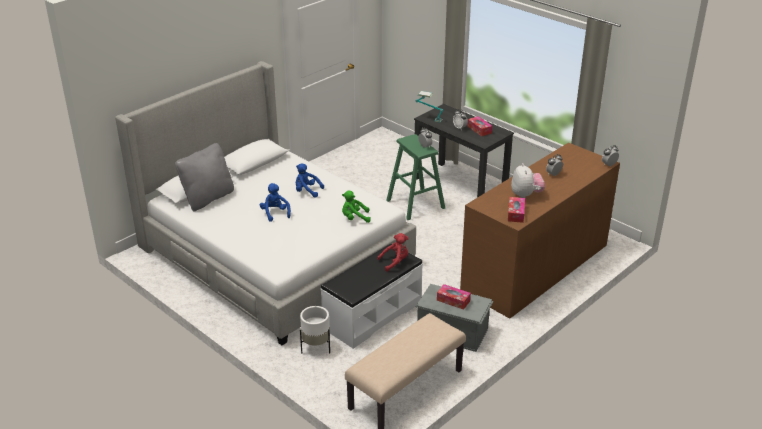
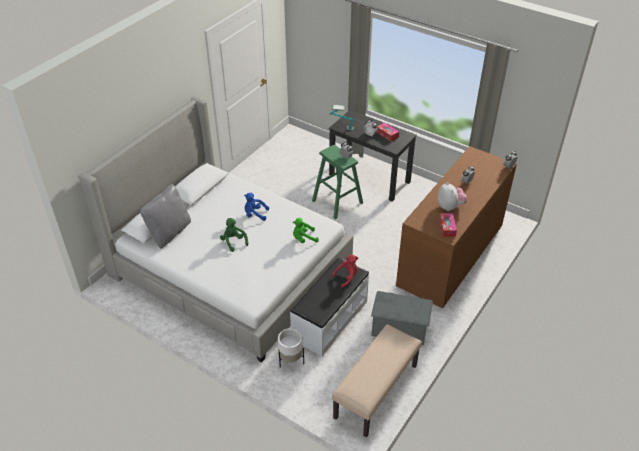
camera: 10 degrees left, 10 degrees up
(275, 213) = (233, 242): blue plush toy -> green plush toy
(453, 300) = (401, 306): tissue box -> none

